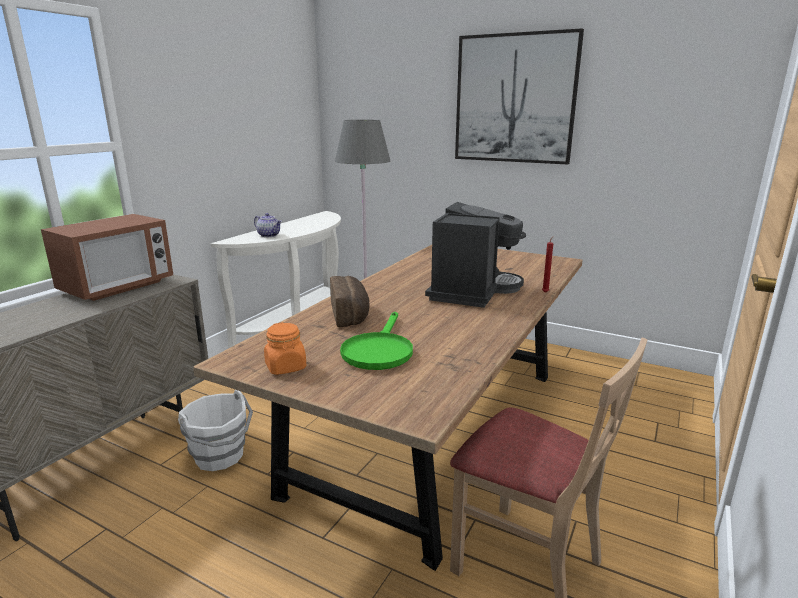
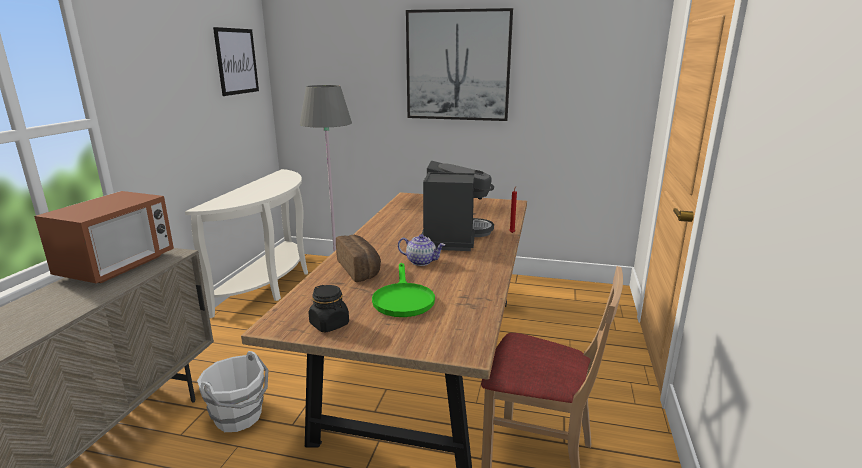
camera: 15 degrees left, 0 degrees up
(269, 235) = (241, 198): teapot -> teapot (421, 261)
(281, 94) = (236, 61): none -> picture
(286, 367) = (329, 324): orange jar -> black jar

